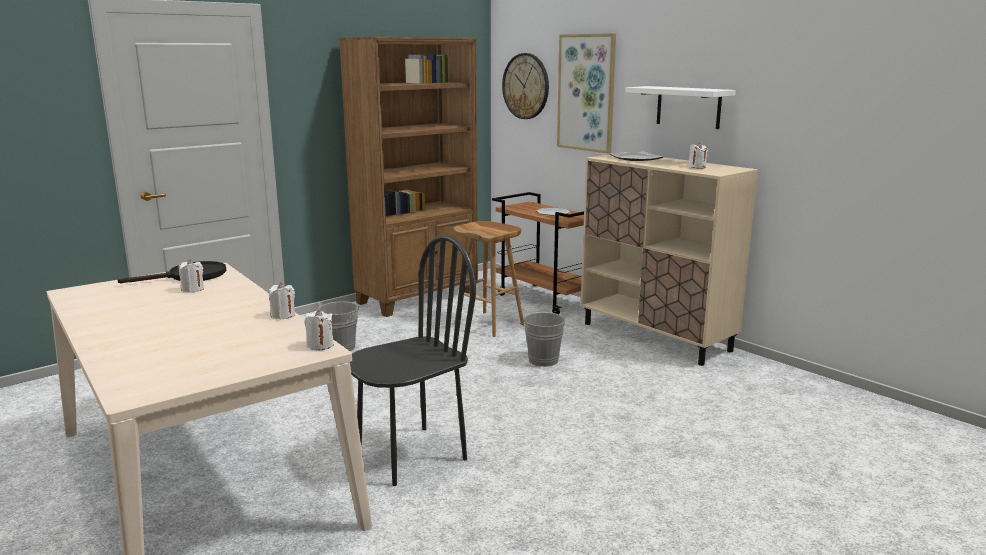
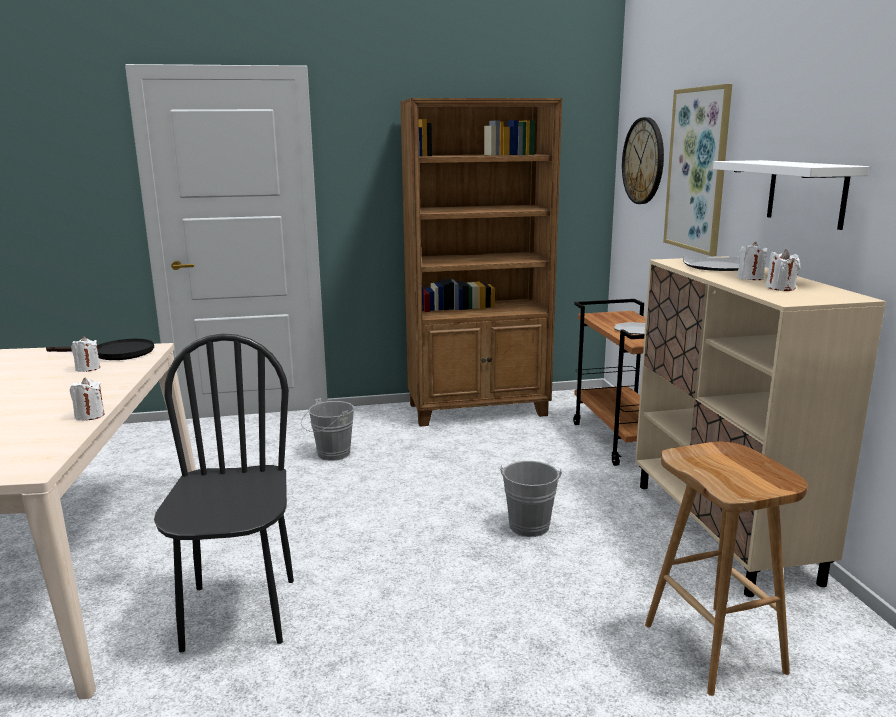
camera: 30 degrees right, 0 degrees up
(320, 345) = (40, 463): white candle -> white candle (750, 278)
(411, 455) = (239, 613): black chair -> black chair turned 90 degrees counterclockwise
(490, 324) = (520, 460): brown stool -> brown stool (716, 648)

